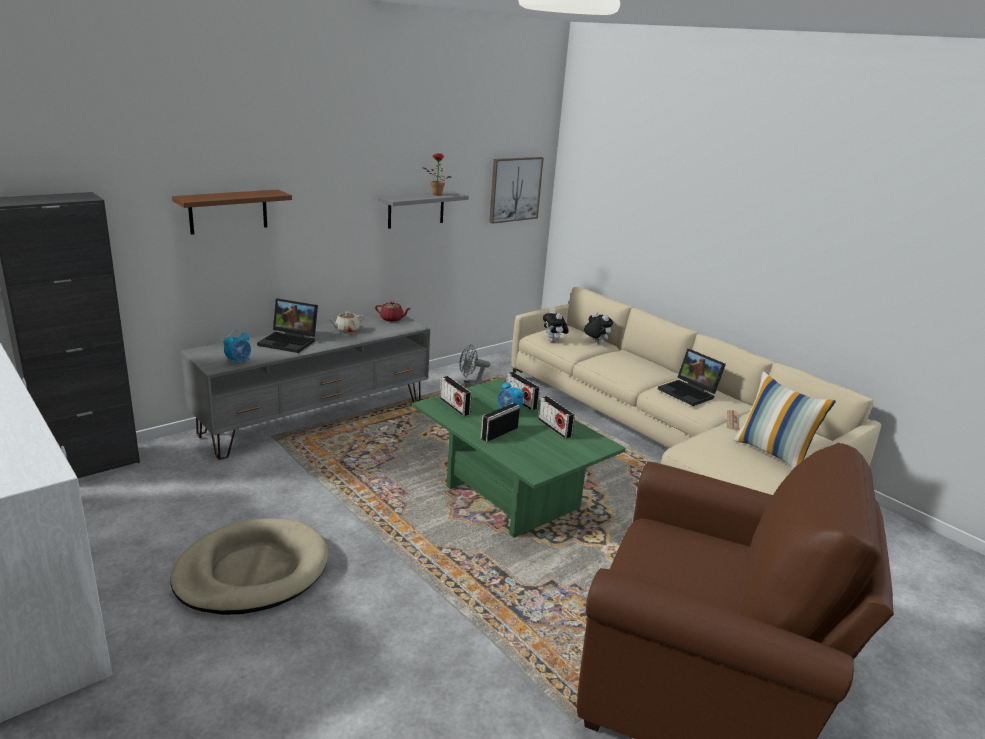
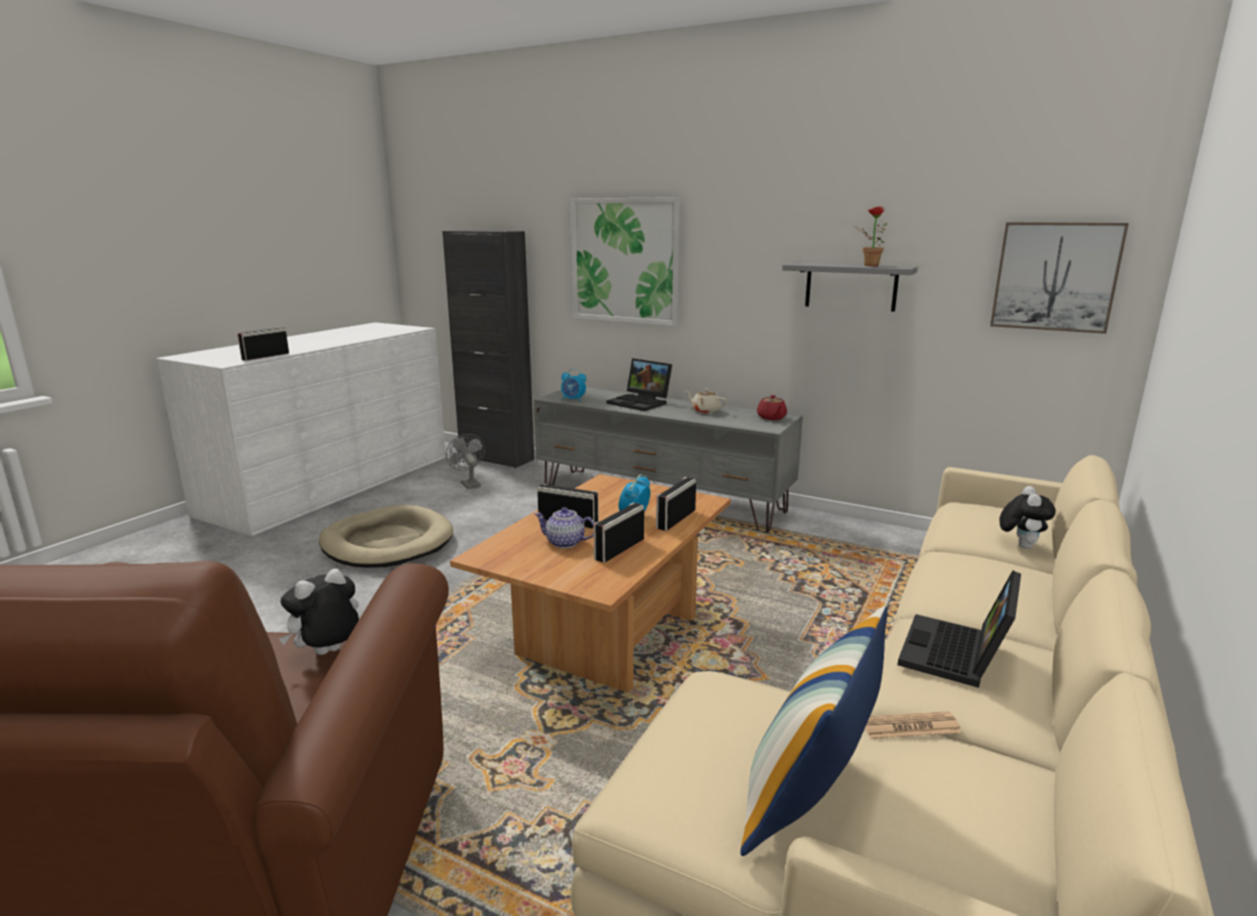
camera: 70 degrees right, 5 degrees down
(228, 211) = (625, 261): brown shelf -> picture
(290, 341) = (641, 402): laptop -> laptop turned 45 degrees counterclockwise
(454, 406) = (613, 491): radio -> radio (265, 356)
(470, 385) = (863, 549): grey fan -> grey fan (469, 484)
(508, 498) = (605, 633): green coffee table -> brown coffee table
(533, 441) = (565, 543): none -> teapot
(554, 341) = (955, 517): plush toy -> plush toy (328, 654)

